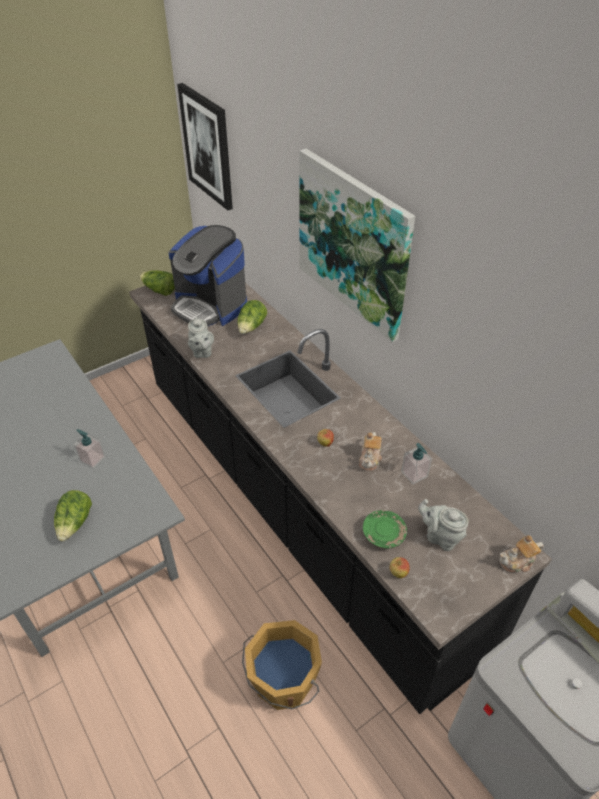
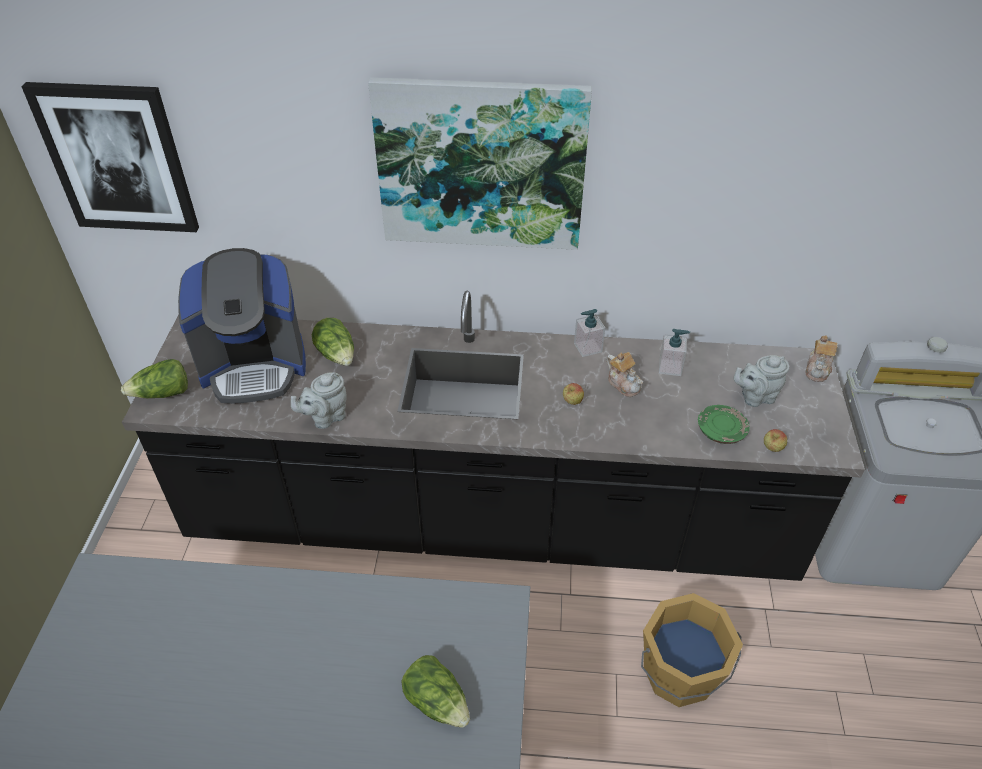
camera: 50 degrees left, 0 degrees up
(92, 459) = (350, 629): soap dispenser -> soap dispenser (587, 348)
(201, 352) = (325, 417): grey teapot -> grey teapot turned 120 degrees clockwise

